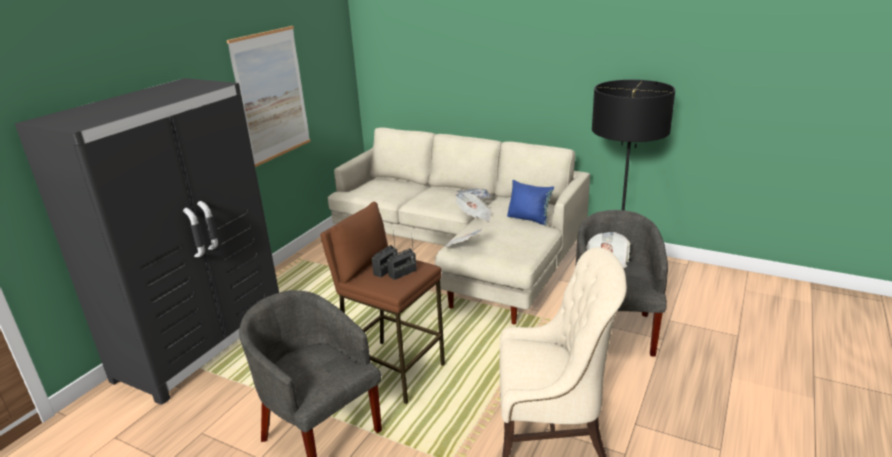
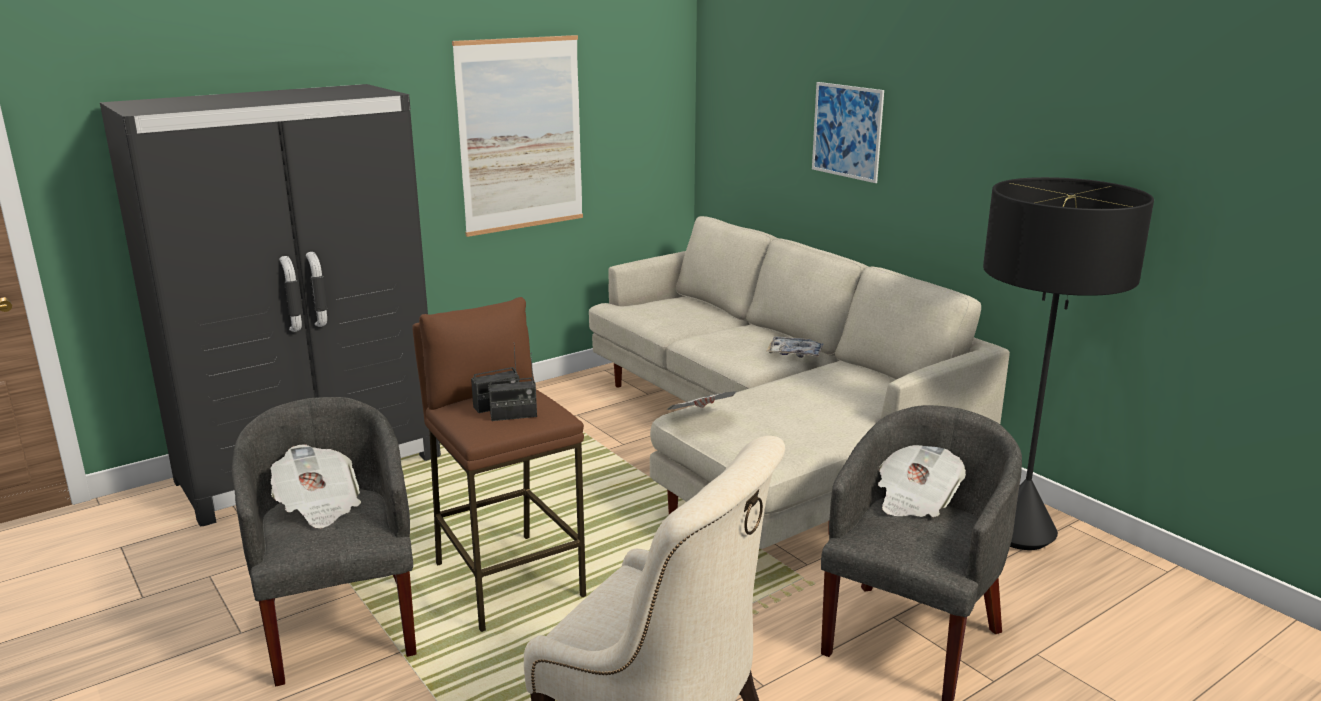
camera: 25 degrees right, 5 degrees down
(471, 66) = (847, 131): none -> picture
(474, 216) = (768, 379): newspaper -> newspaper (318, 506)
(529, 219) = (853, 403): blue pillow -> none

